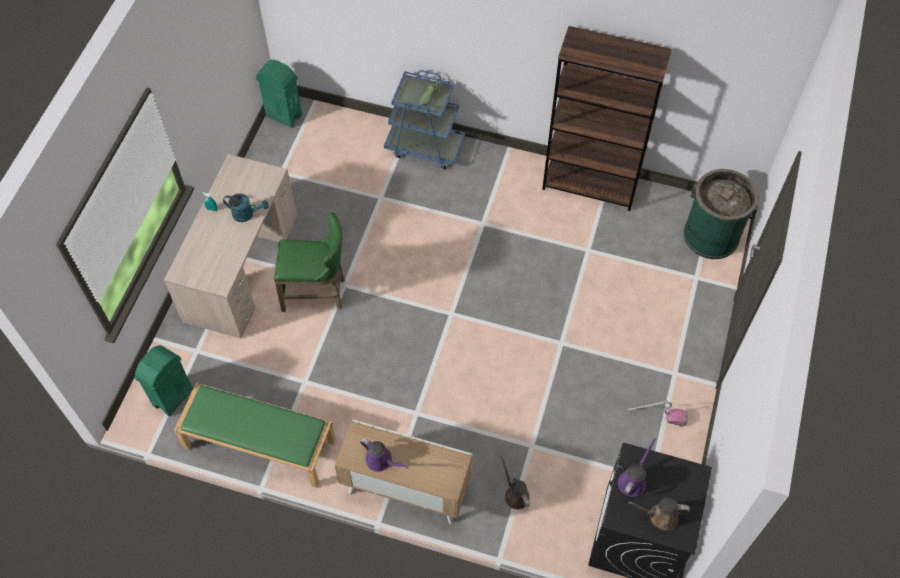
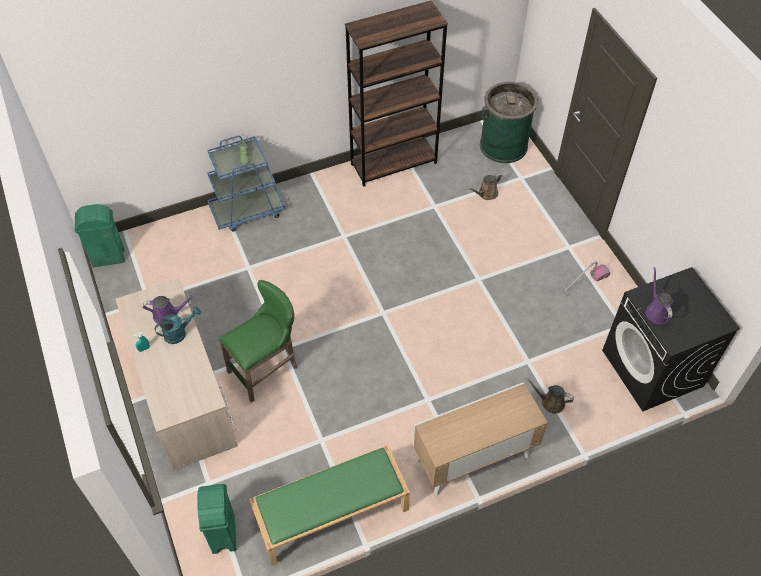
camera: 40 degrees left, 5 degrees down
(381, 460) = (466, 437): purple watering can -> purple watering can (168, 315)
(660, 516) = (696, 321): brown watering can -> brown watering can (486, 194)

